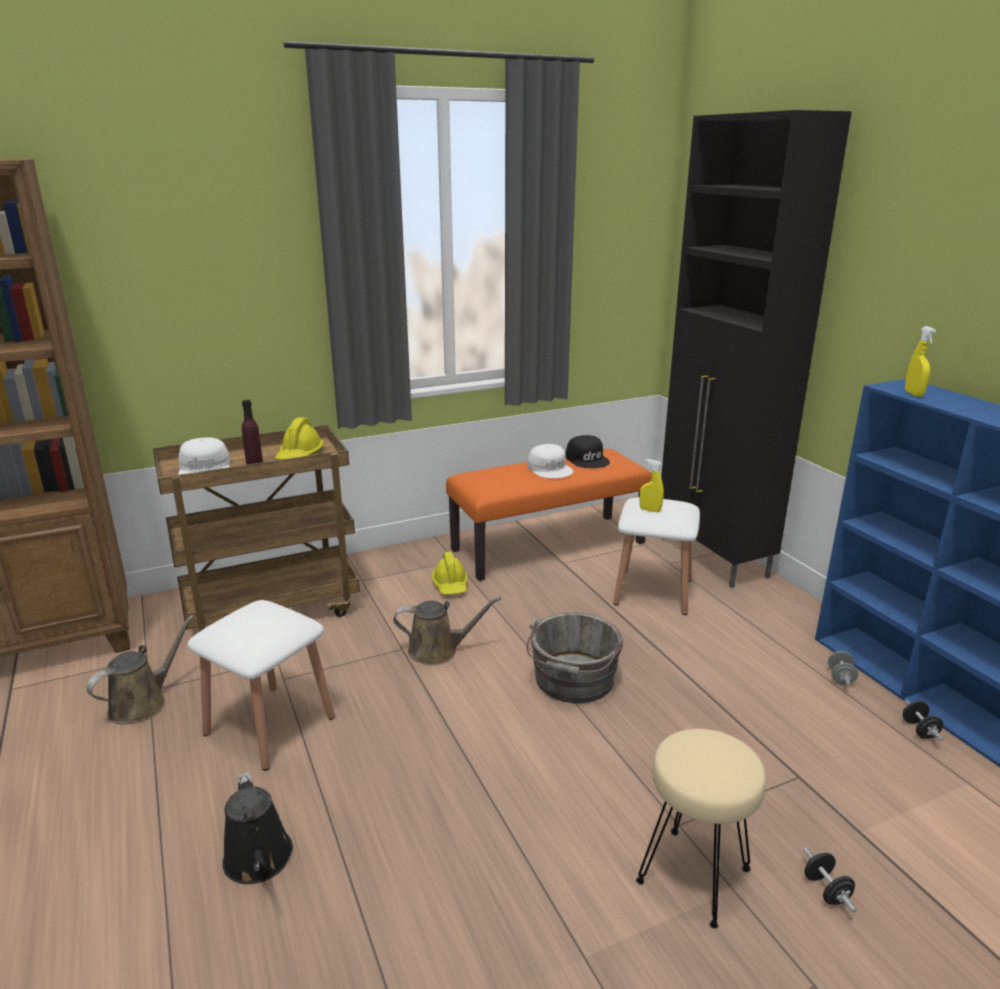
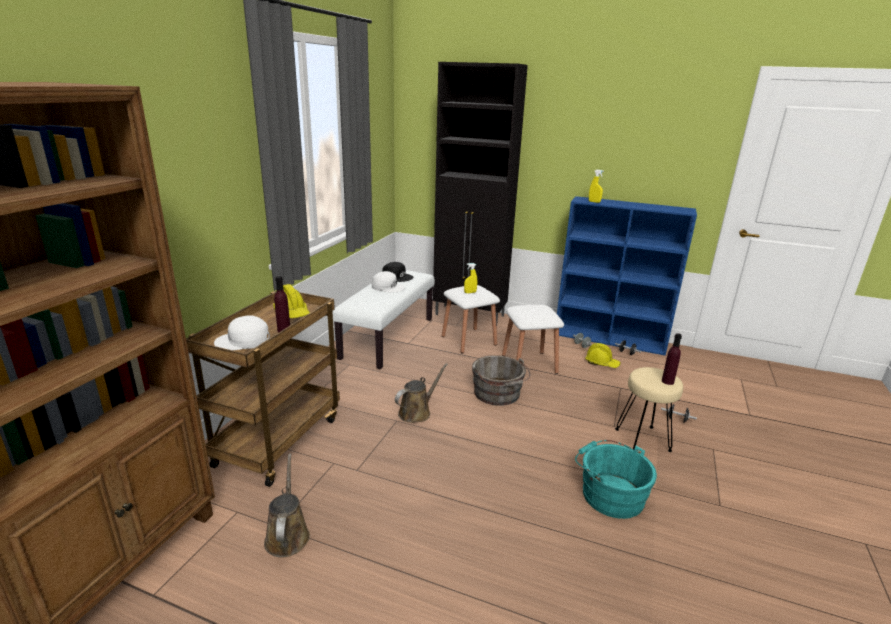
camera: 45 degrees left, 0 degrees up
(205, 468) = (243, 341): white cap -> white cap turned 135 degrees clockwise
(259, 862) = (498, 552): black watering can -> none
(269, 725) = (391, 495): white stool -> white stool (529, 363)
(450, 585) = (368, 378): yellow hard hat -> yellow hard hat (602, 363)
(499, 907) = (609, 494): none -> turquoise bucket
(548, 546) = (387, 338): orange bench -> white bench
(717, 777) = (667, 381): none -> purple bottle

